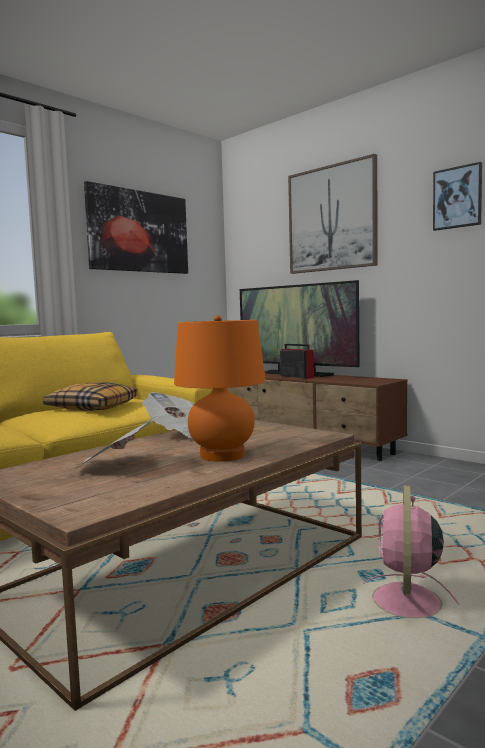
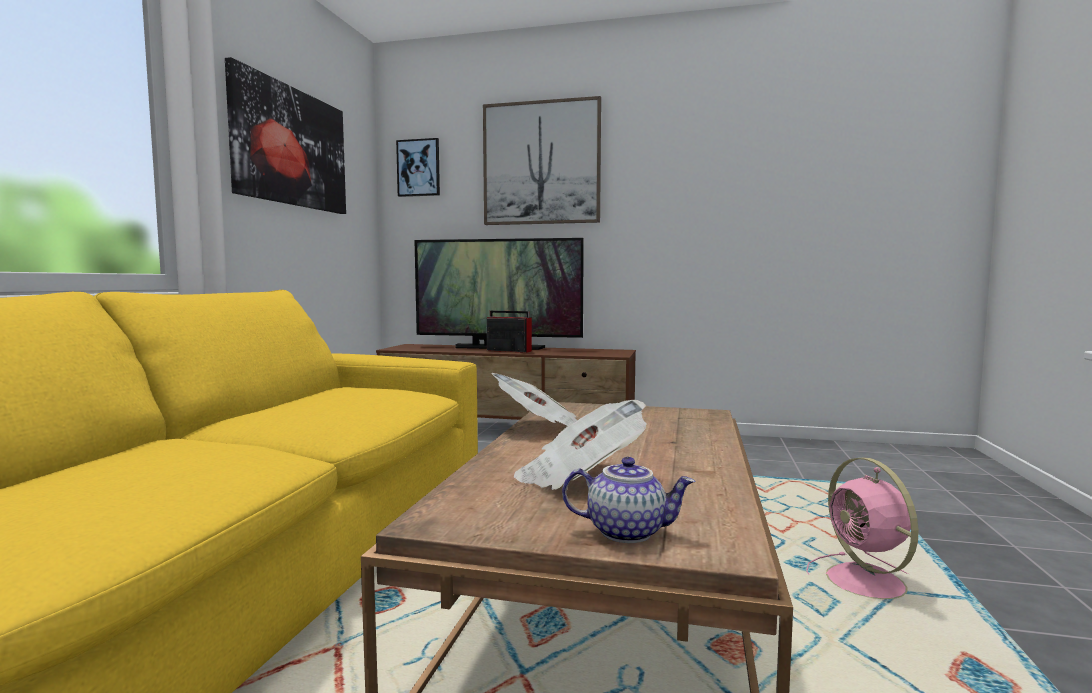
camera: 30 degrees left, 0 degrees up
(60, 496) = (627, 531): none -> teapot
(92, 407) = (332, 402): pillow -> none
(222, 455) = (668, 447): orange table lamp -> none
(457, 197) = (693, 158): picture -> picture (418, 168)

